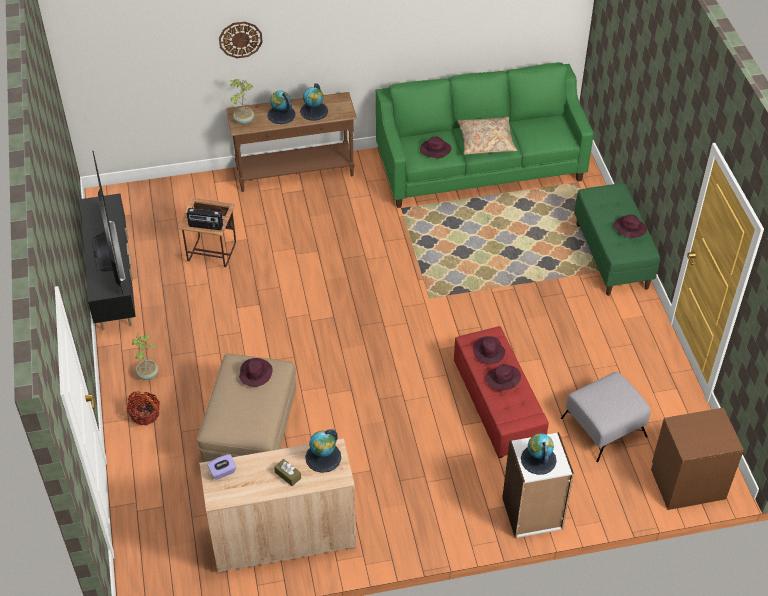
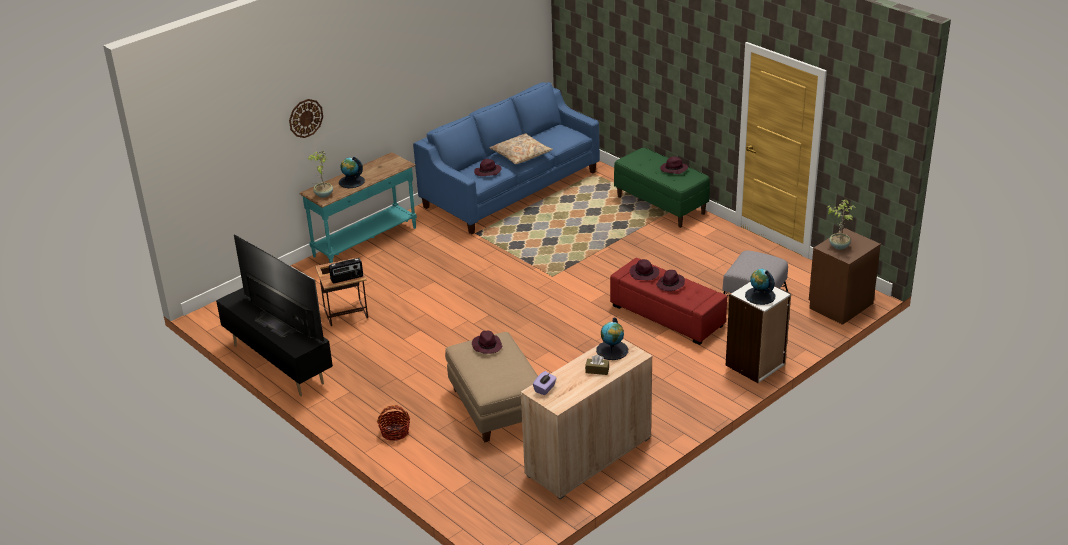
camera: 30 degrees left, 15 degrees down
(148, 374) = (371, 407): potted plant -> potted plant (839, 246)
(295, 173) = (366, 242): brown console table -> turquoise console table
(314, 111) = (376, 171): globe -> none
(480, 167) = (511, 189): green sofa -> blue sofa

